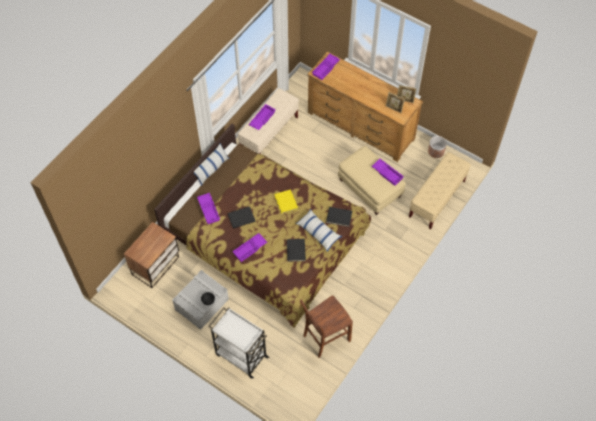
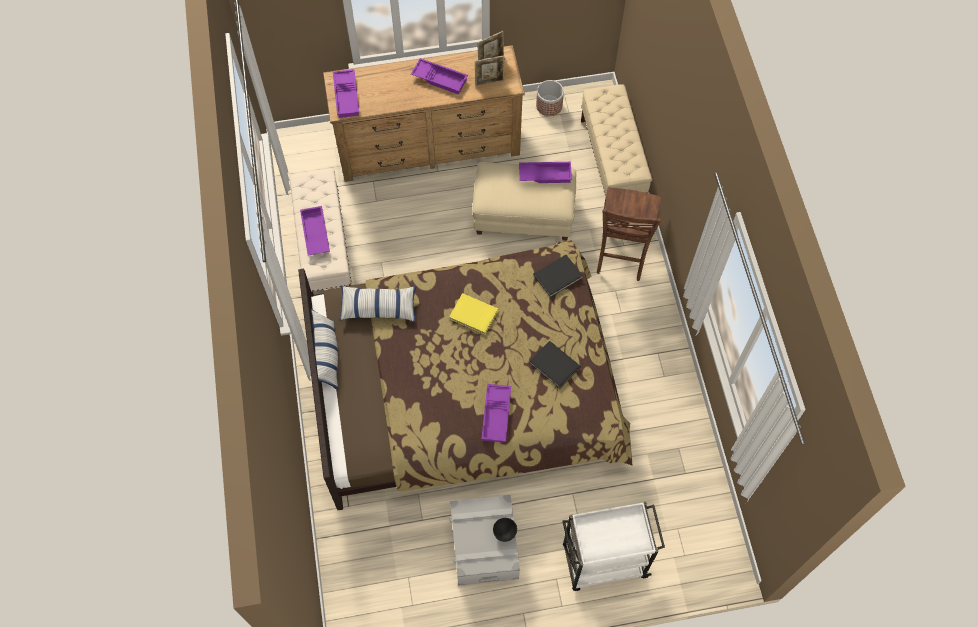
camera: 45 degrees left, 5 degrees up
(156, 265) = (369, 551): nightstand -> none
(209, 210) = (386, 412): purple tray -> purple tray (440, 78)
(241, 217) = (440, 384): black book -> none
(318, 232) = (555, 317): pillow -> pillow (378, 307)
(325, 338) = (673, 443): brown chair -> brown chair (621, 254)

